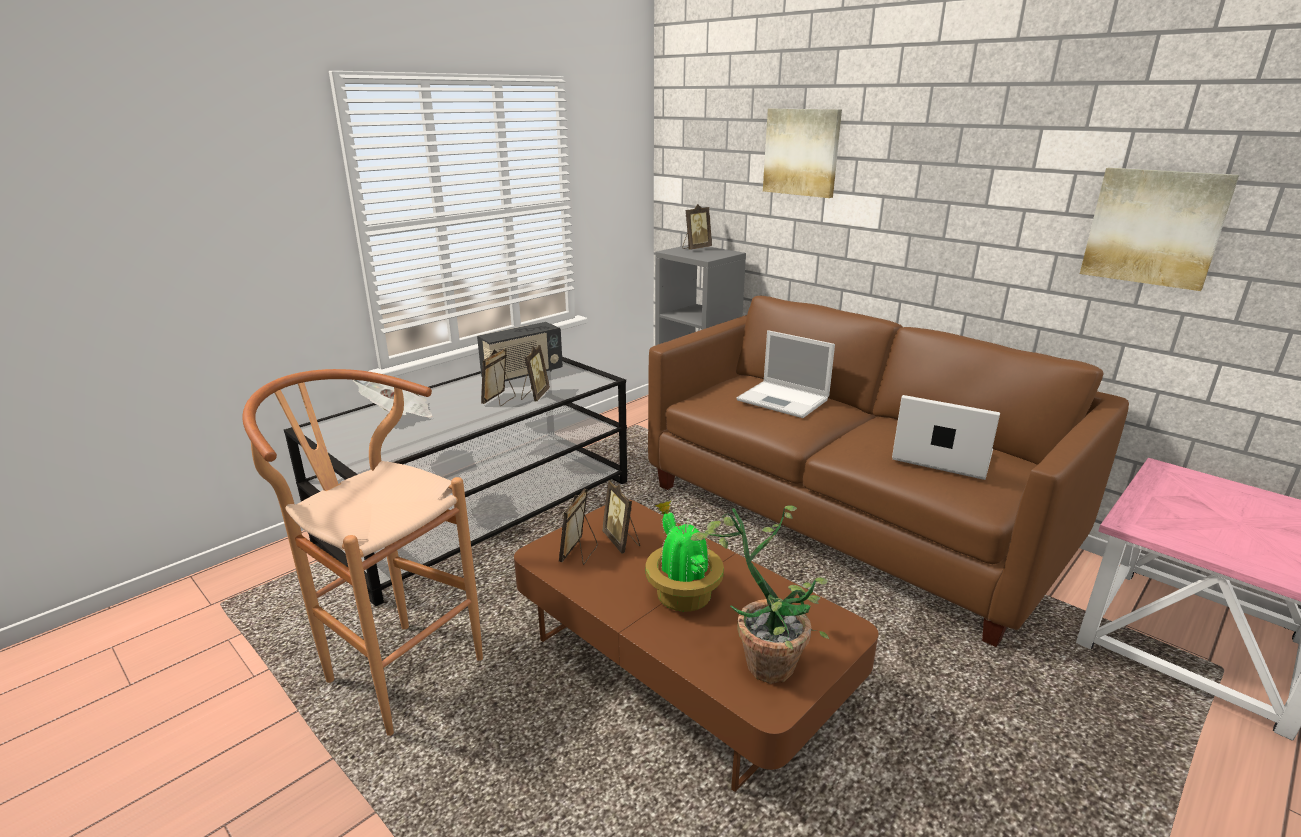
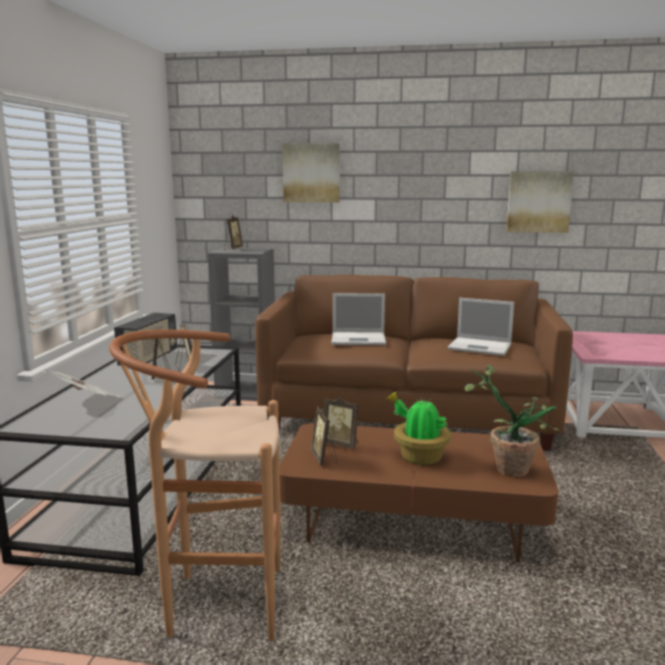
camera: 35 degrees left, 10 degrees down
(940, 456) = (481, 347): laptop -> laptop turned 150 degrees counterclockwise

